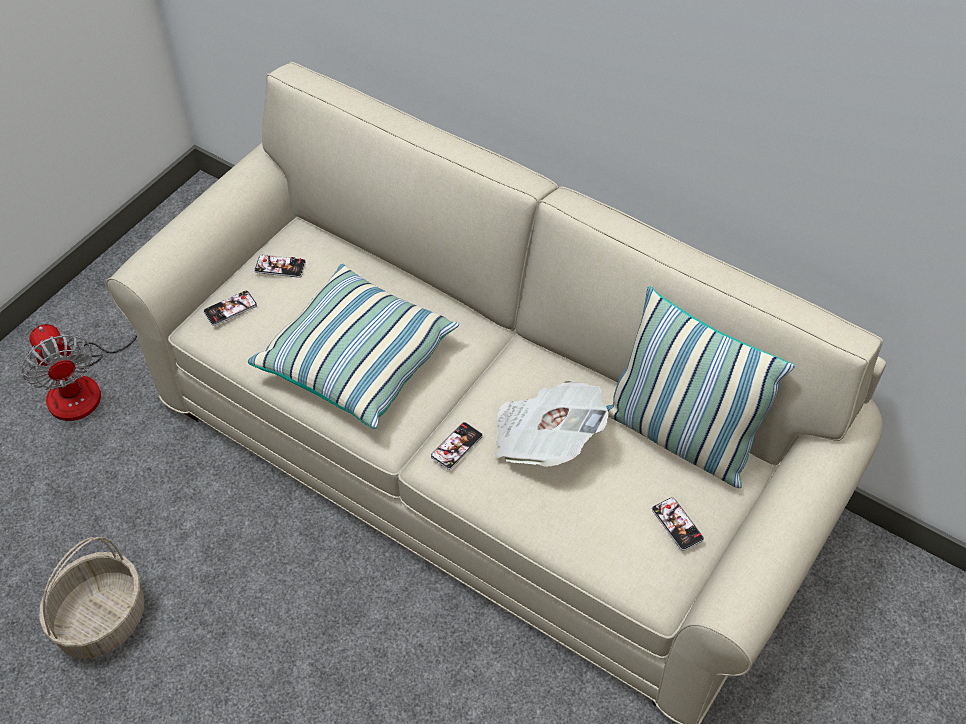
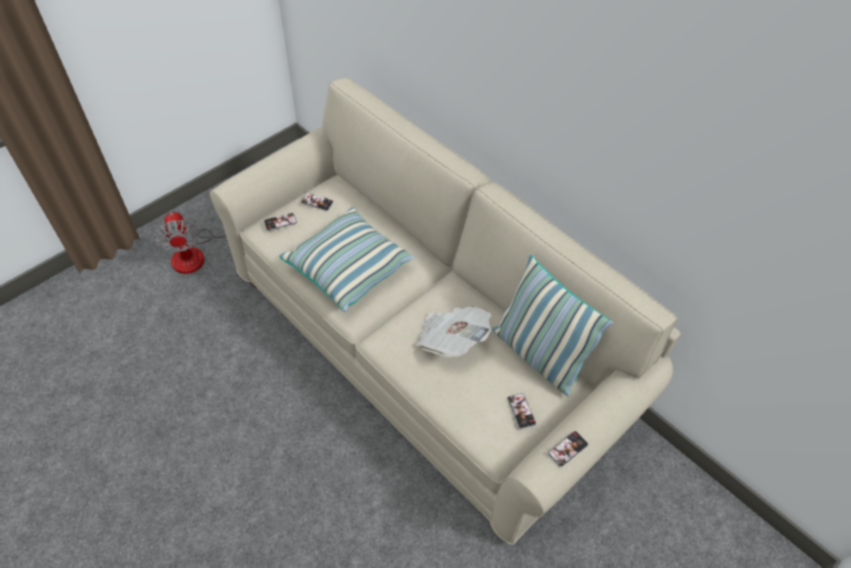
camera: 10 degrees right, 0 degrees up
(102, 618) = (169, 395): basket -> none
(456, 446) = (395, 333): phone -> phone (567, 449)

